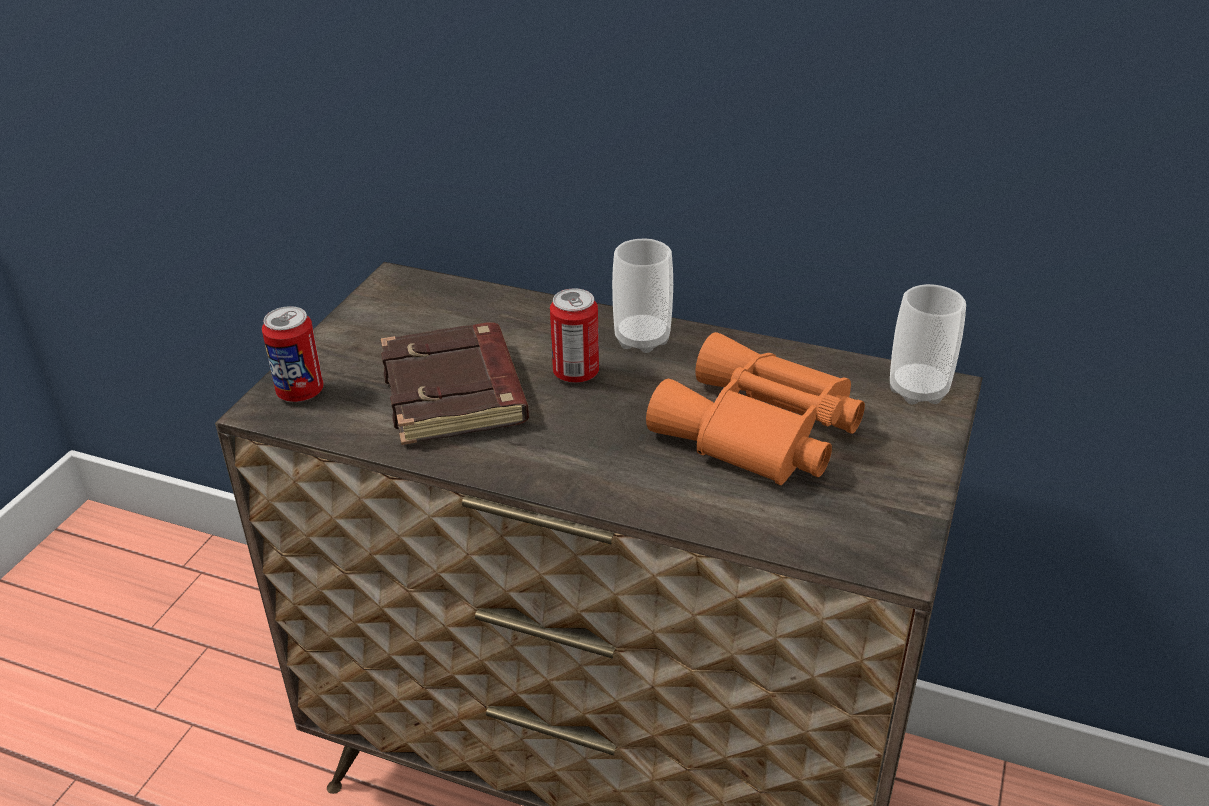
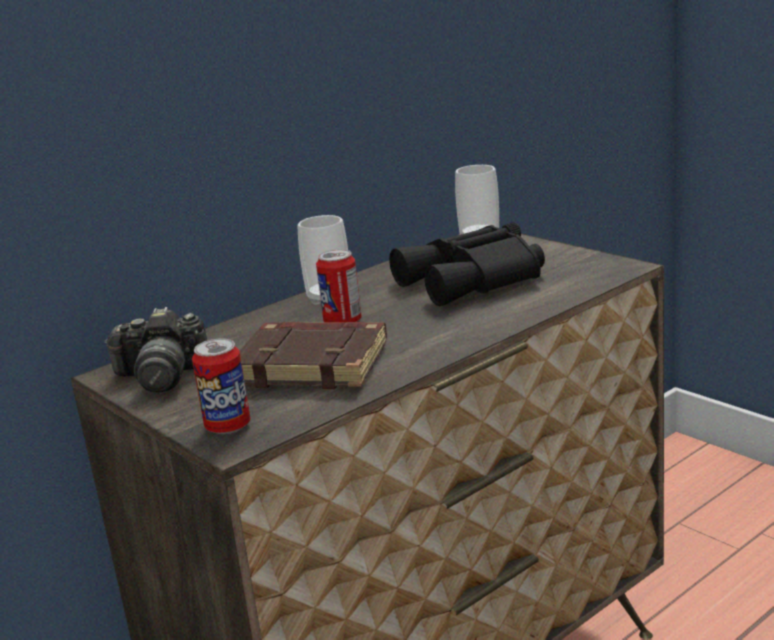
camera: 60 degrees left, 15 degrees down
(398, 311) = (162, 377): none -> camera
(759, 432) = (474, 280): orange binoculars -> black binoculars

